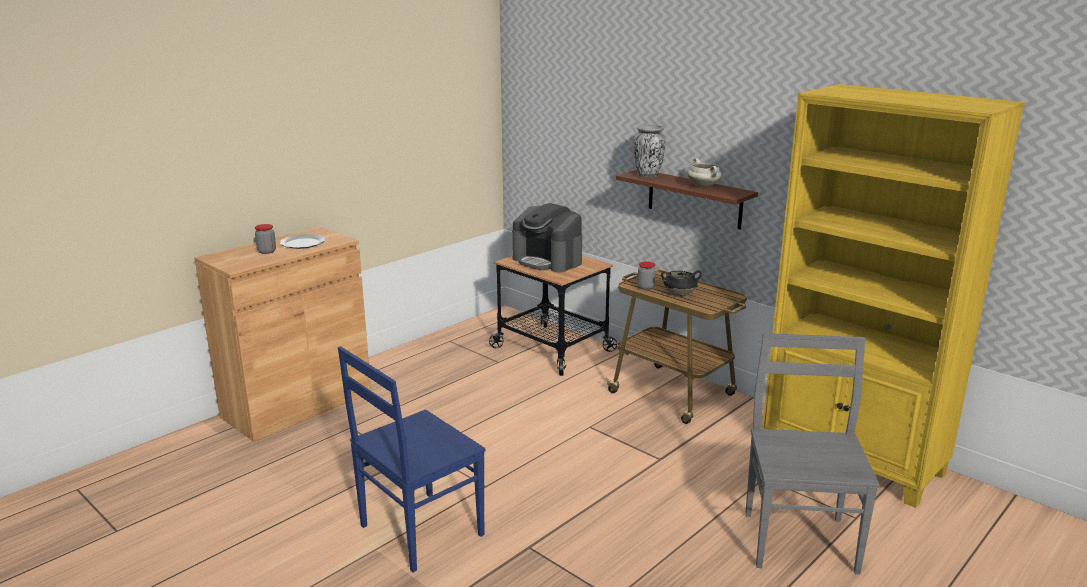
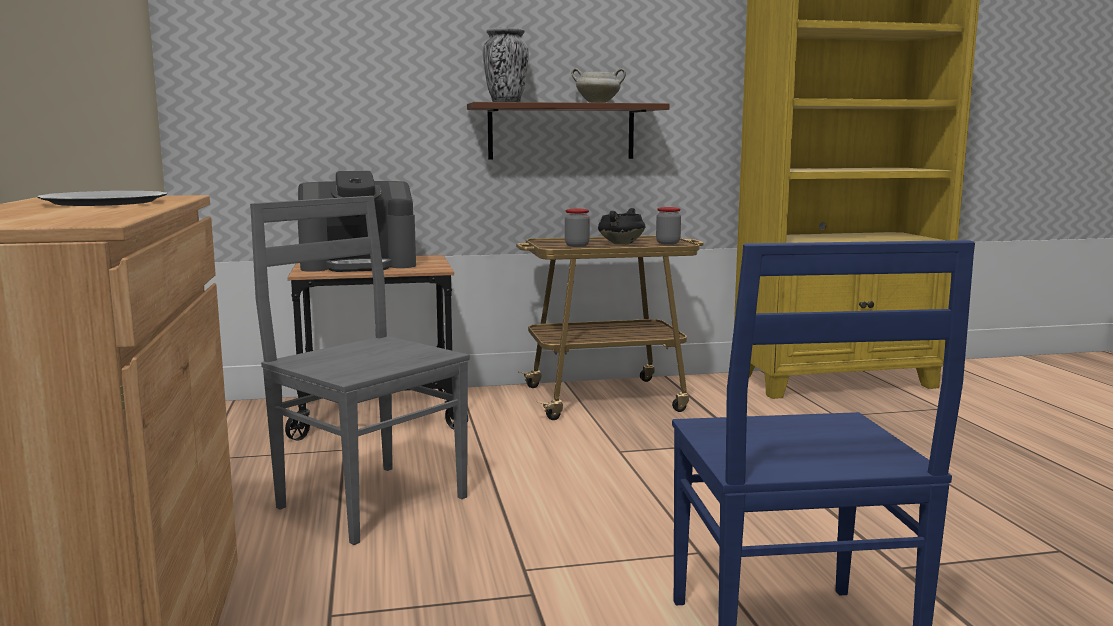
camera: 55 degrees left, 10 degrees down
(267, 251) = (62, 211): jar -> jar (668, 243)
(799, 540) = (970, 436): grey chair -> grey chair (369, 500)

